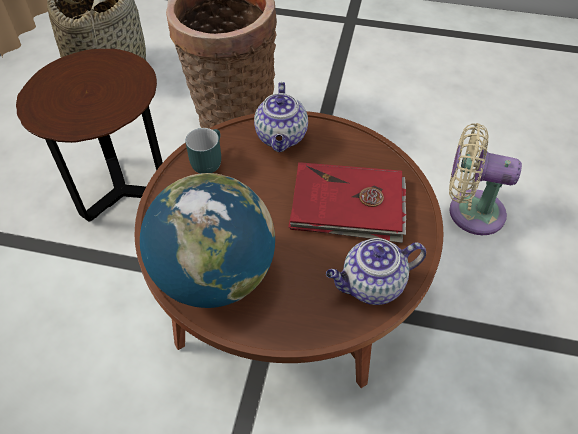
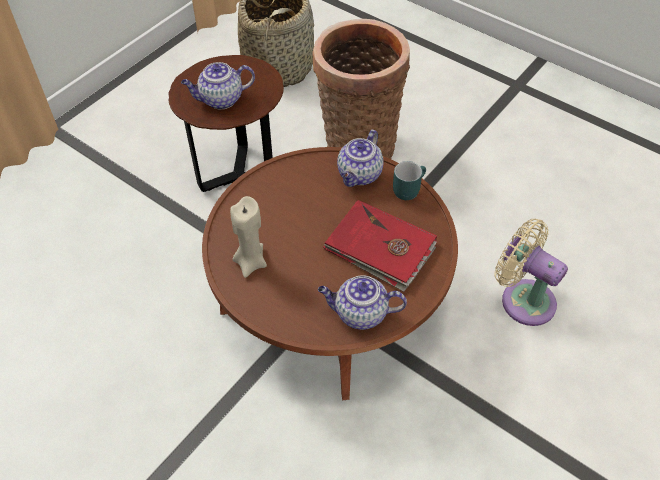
camera: 25 degrees right, 0 degrees up
(87, 104) = (220, 100): none -> teapot
(206, 160) = (292, 173): turquoise mug -> turquoise mug (407, 188)
(214, 276) = (251, 262): globe -> beige candle

